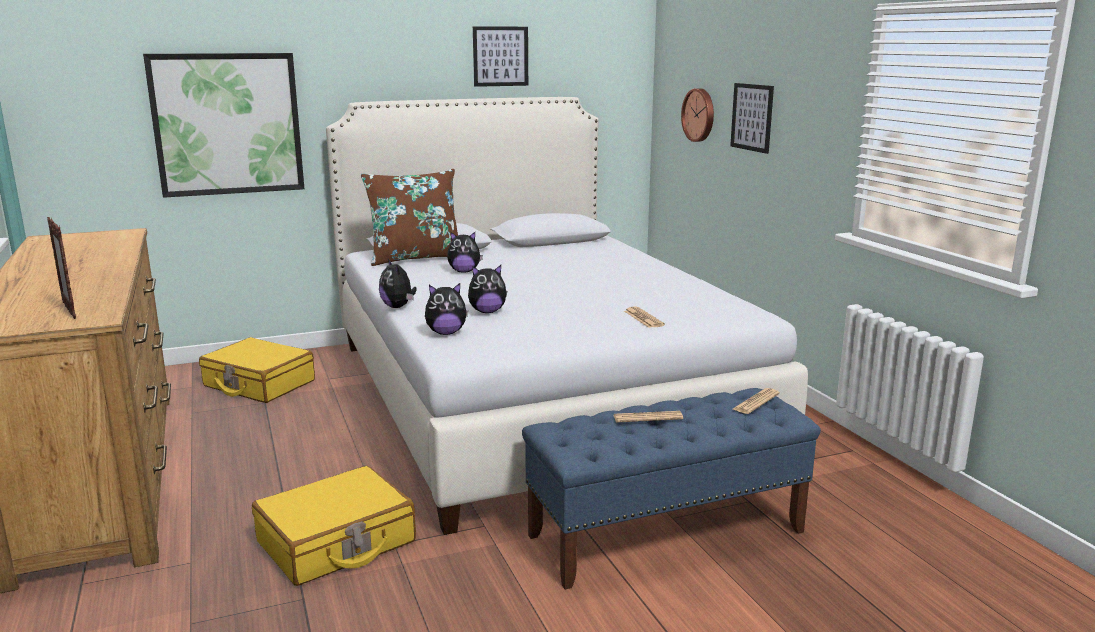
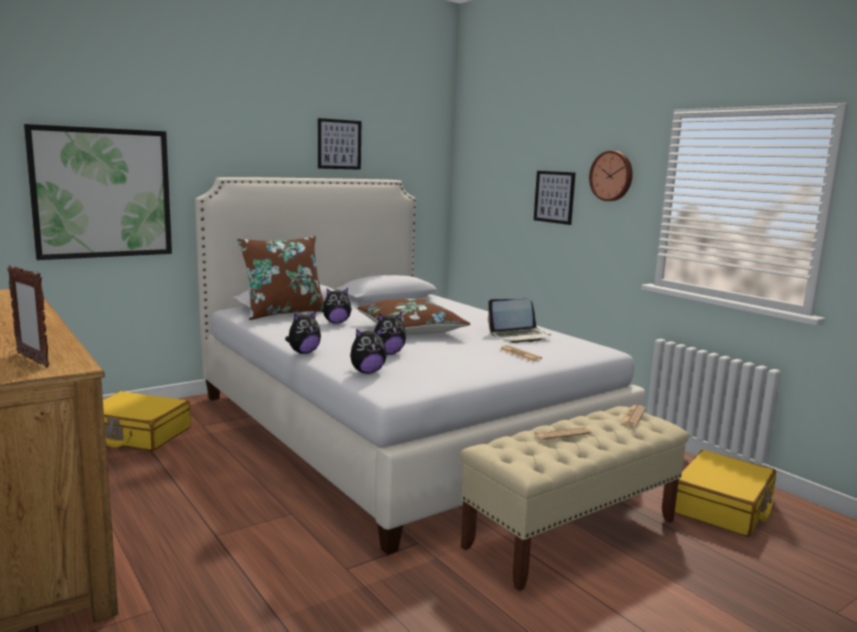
camera: 15 degrees left, 5 degrees down
(336, 543) = (291, 573): yellow suitcase -> yellow suitcase (722, 507)
(398, 307) = (303, 352): plush toy -> plush toy turned 90 degrees counterclockwise
(541, 282) = (411, 329): none -> brown pillow
(666, 295) = (519, 336): none -> laptop
(667, 533) = (572, 533): blue bench -> beige bench
(699, 115) = (501, 196): wall clock -> wall clock (612, 176)

